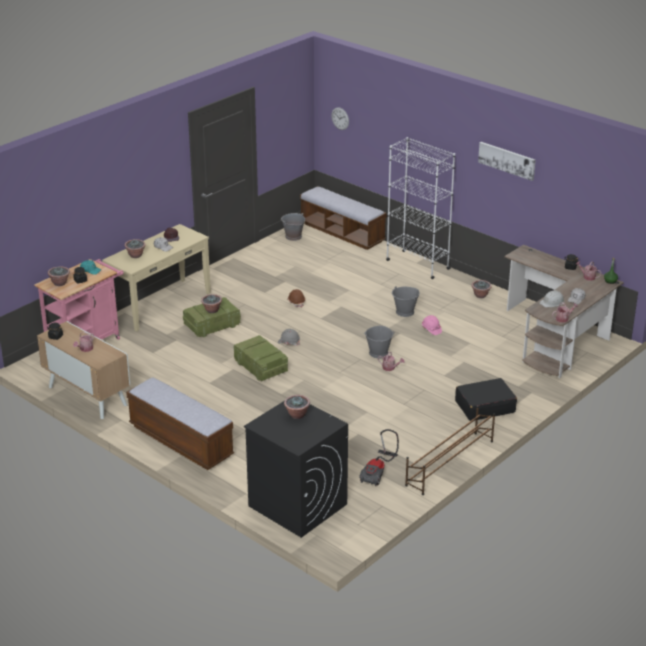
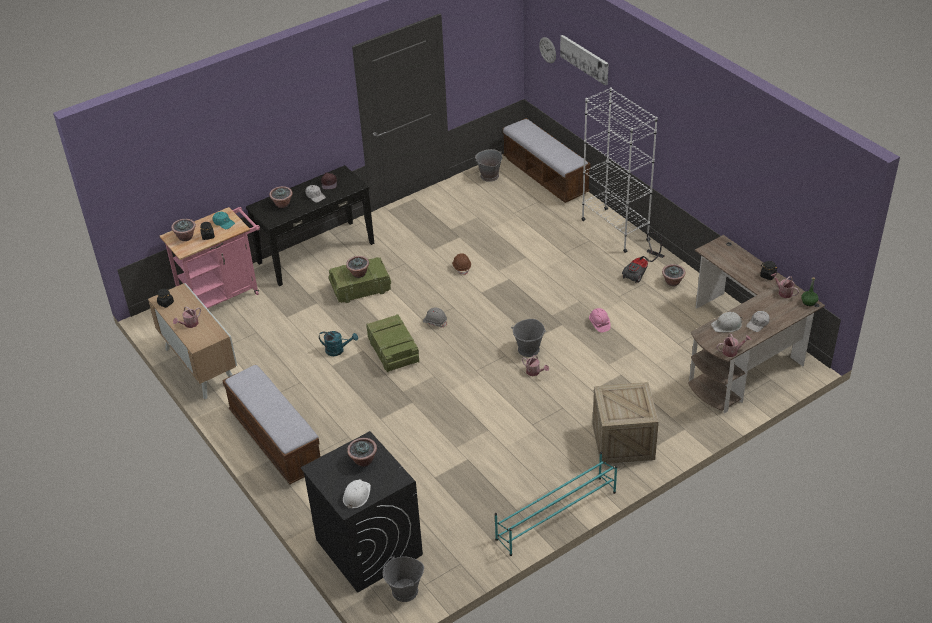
camera: 15 degrees right, 10 degrees up
(160, 304) = (316, 253): beige console table -> black console table
(210, 371) = (338, 350): none -> turquoise watering can
(302, 438) = (356, 495): none -> white hard hat
(378, 472) = (472, 516): vacuum cleaner -> vacuum cleaner (642, 271)
(405, 312) = (578, 295): grey bucket -> grey bucket (405, 591)
(449, 463) = (555, 515): brown shoe rack -> turquoise shoe rack
(484, 406) = (623, 441): black suitcase -> crate
(507, 160) = (710, 137): picture -> picture (585, 59)

